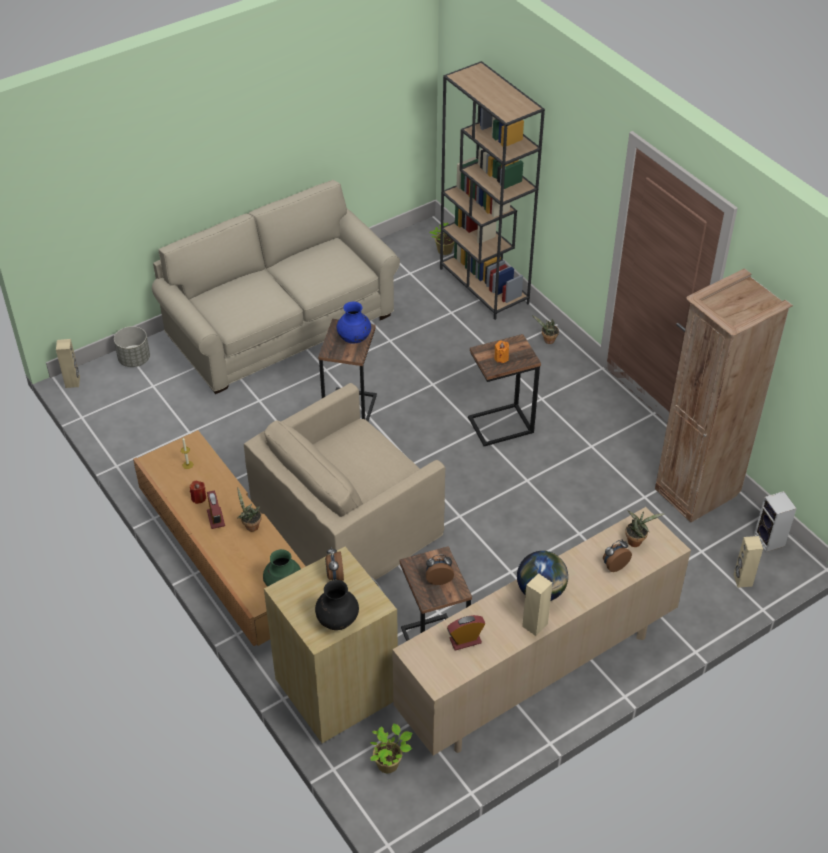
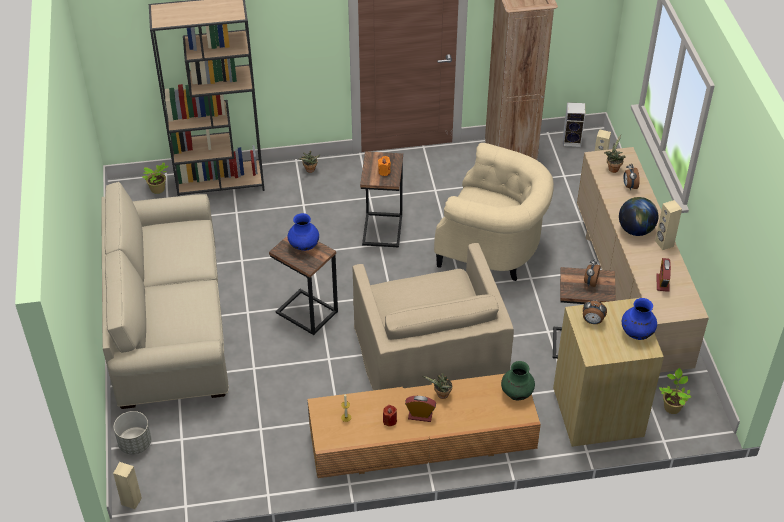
camera: 65 degrees left, 0 degrees up
(337, 620) = (636, 333): black vase -> blue vase
(530, 524) = (492, 251): none -> beige armchair

